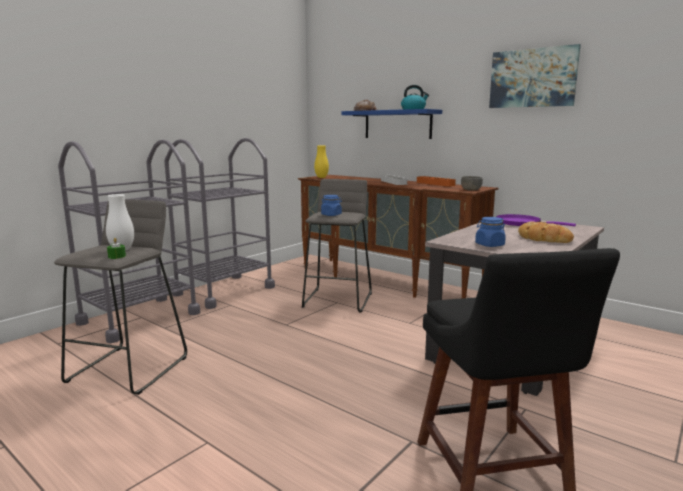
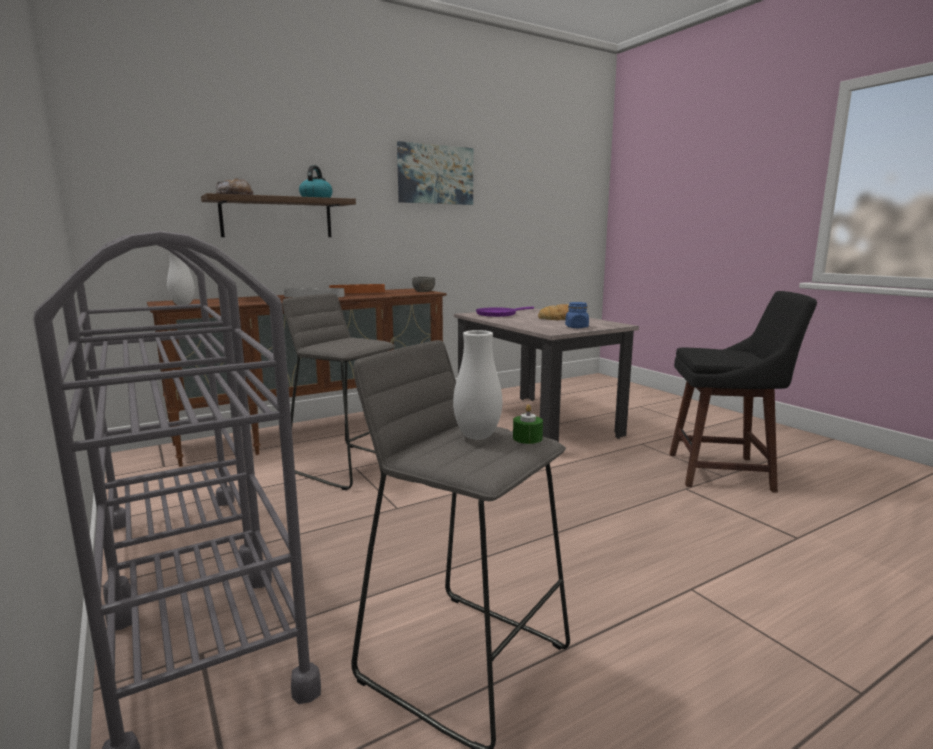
camera: 70 degrees left, 0 degrees up
(321, 177) = (183, 304): yellow vase -> white vase
(331, 215) = (351, 344): blue jar -> none
(397, 124) = (277, 218): blue shelf -> brown shelf

